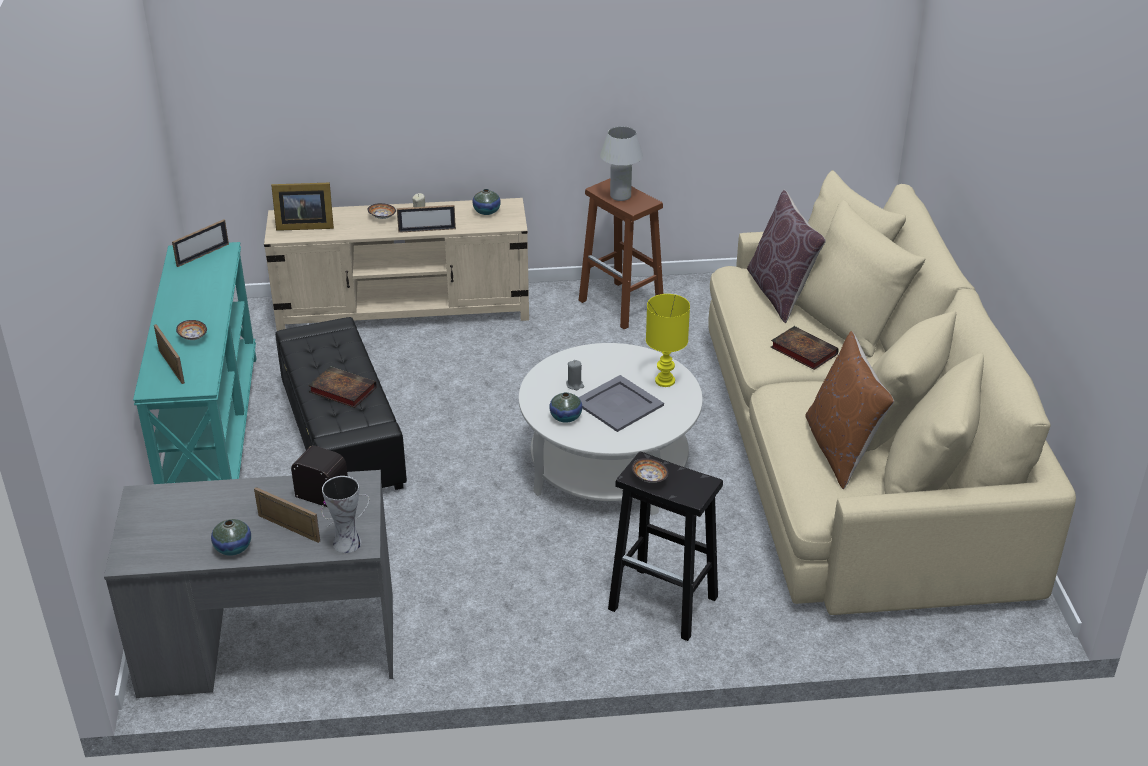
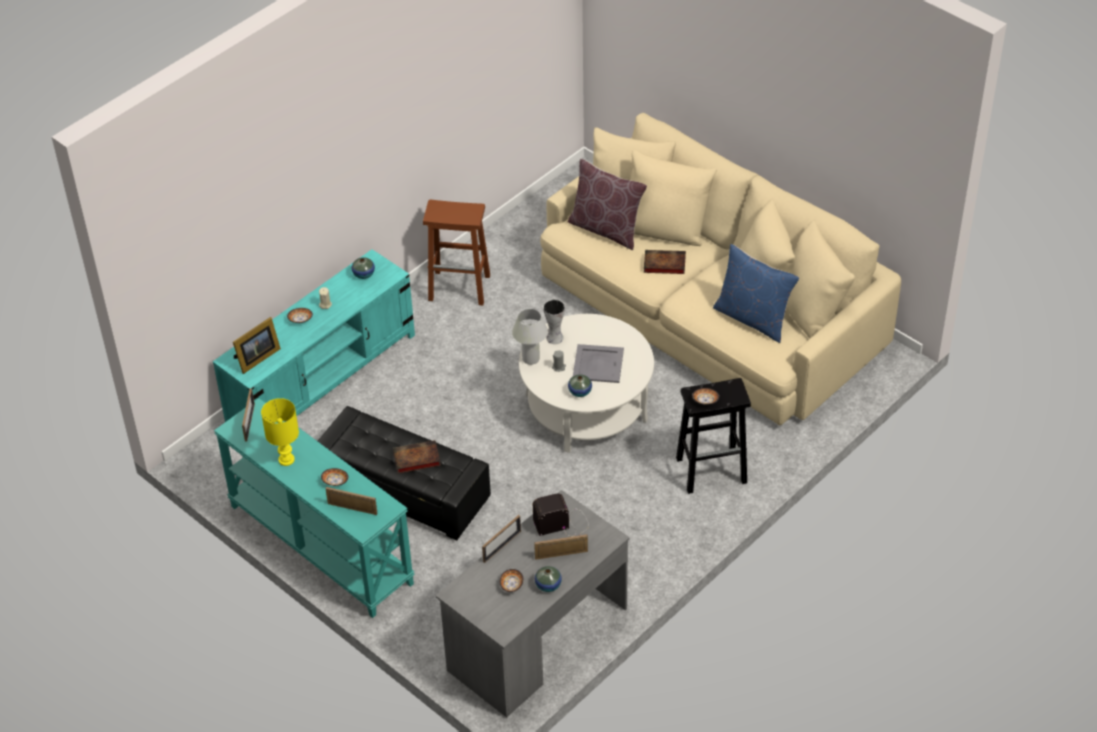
camera: 40 degrees left, 10 degrees up
(202, 524) = (512, 585): none -> bowl
(346, 542) = (601, 541): vase -> vase (554, 337)
(404, 309) = (322, 377): beige tv stand -> turquoise tv stand
(427, 230) = (344, 312): picture frame -> picture frame (502, 546)
(620, 196) = (452, 214): white table lamp -> white table lamp (531, 359)
(665, 380) = (605, 331): yellow table lamp -> yellow table lamp (286, 459)
(841, 450) = (753, 318): brown pillow -> blue pillow

